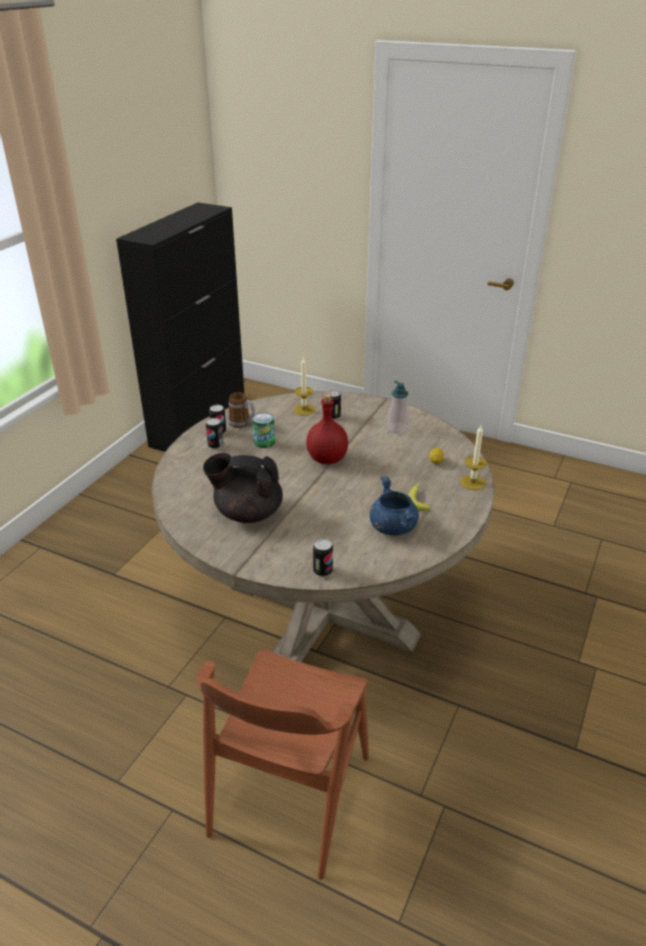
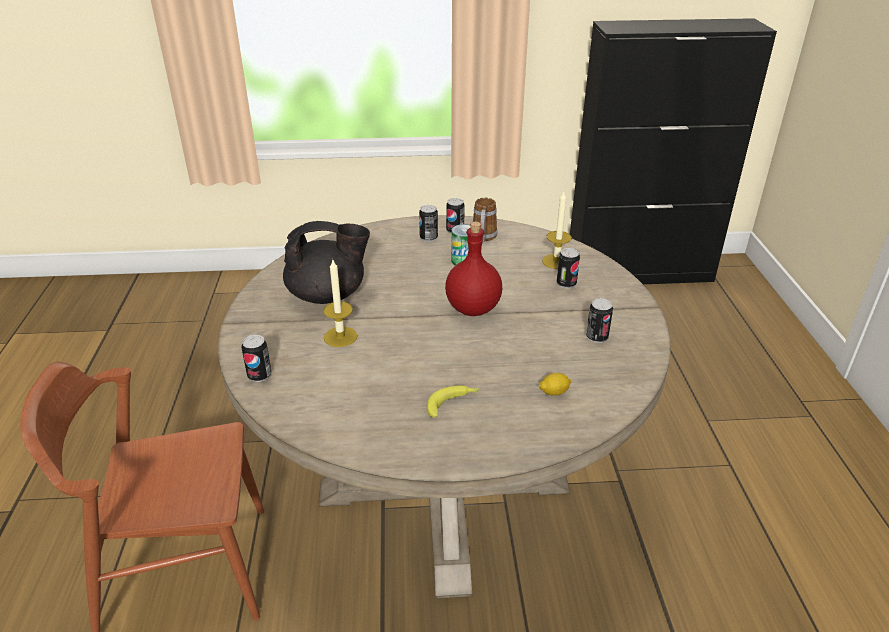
camera: 60 degrees right, 0 degrees up
(247, 513) = (328, 295): black teapot -> black teapot turned 105 degrees clockwise
(392, 527) = (377, 400): blue cooking pot -> none
(397, 428) = (597, 337): soap dispenser -> can
(472, 482) = (538, 441): candle -> candle (340, 337)

